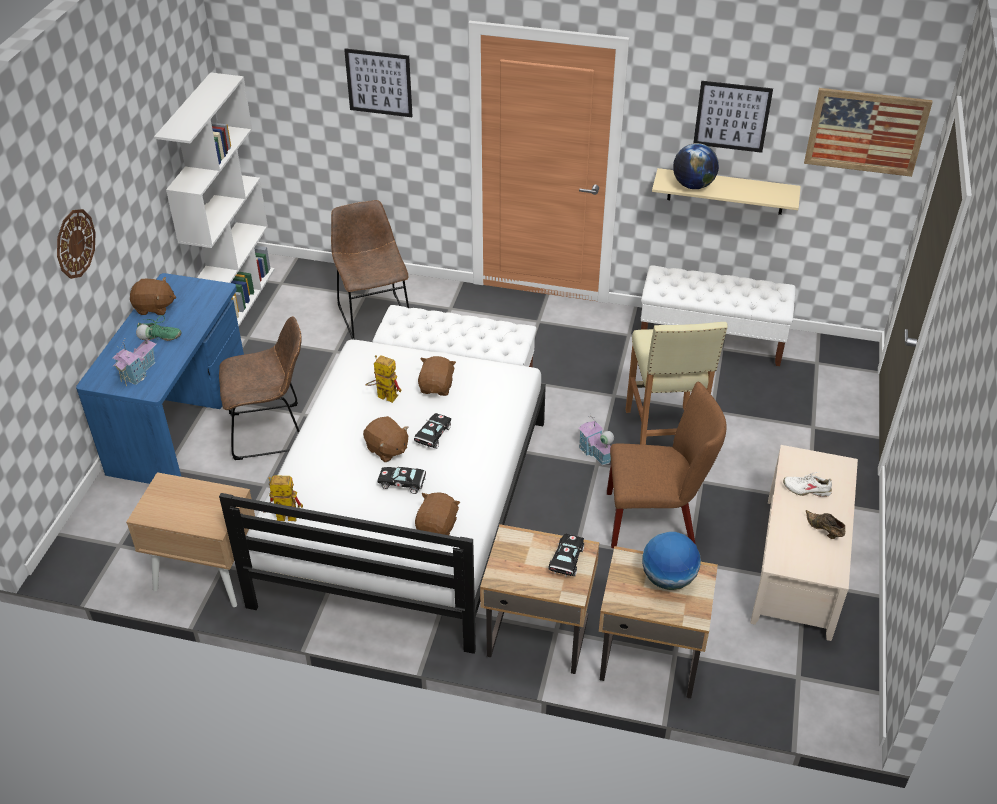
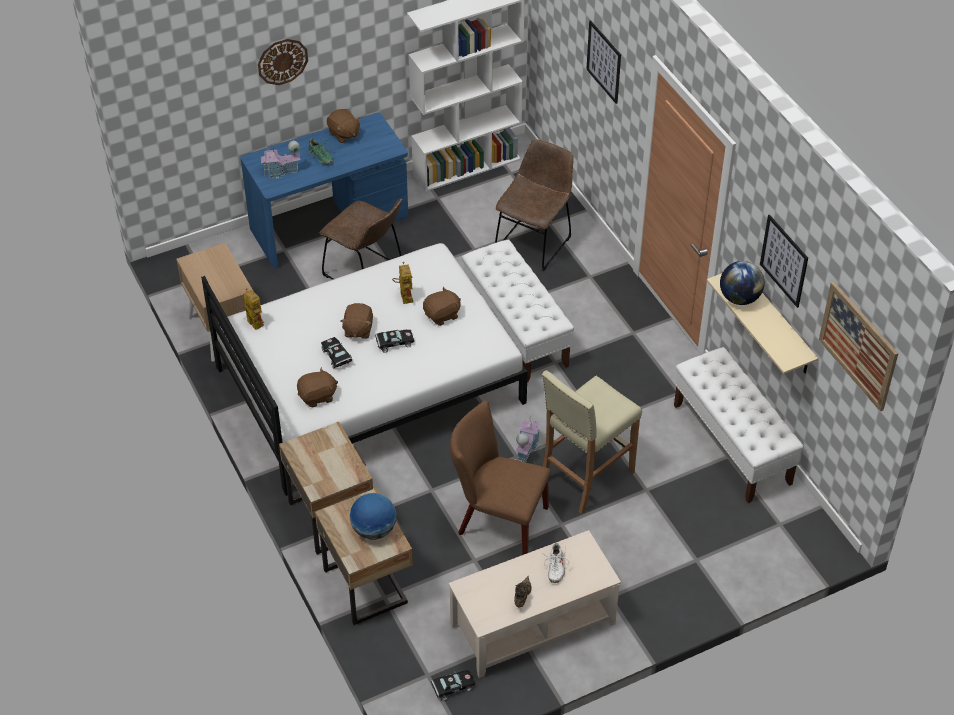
camera: 50 degrees right, 5 degrees up
(566, 561) = (339, 471): black toy car -> black toy car (451, 687)
(657, 519) = (497, 520): brown chair -> brown chair turned 150 degrees clockwise
(806, 489) = (555, 567): white shoe -> white shoe turned 150 degrees counterclockwise

